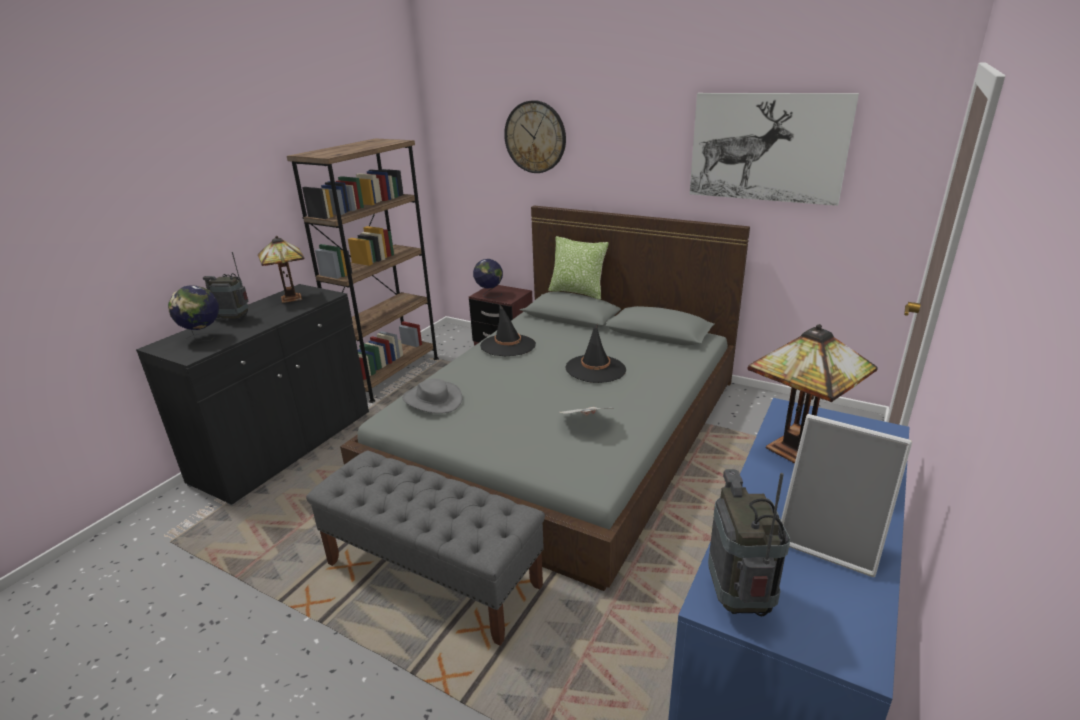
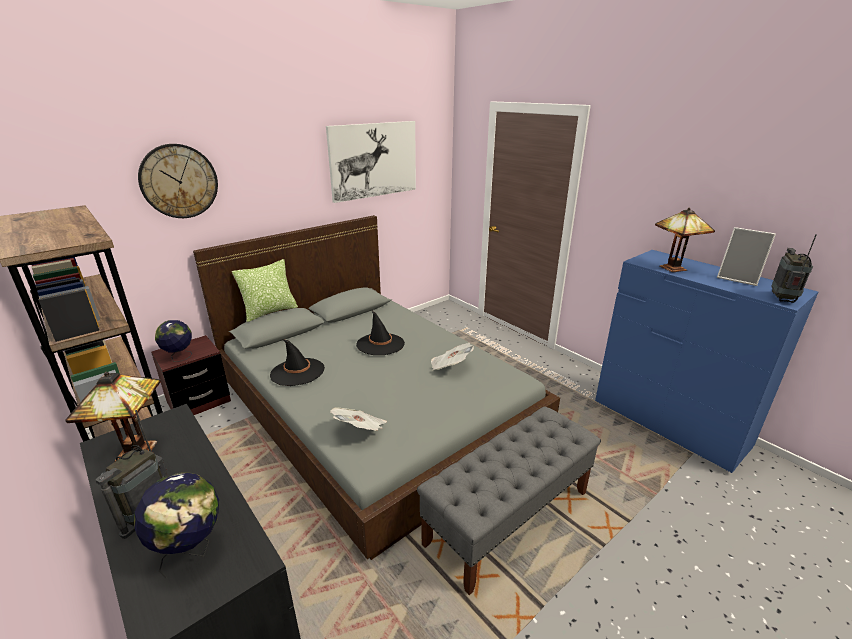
camera: 70 degrees left, 0 degrees up
(432, 400) = (361, 430): grey hat -> newspaper
(738, 599) = (782, 299): radio -> radio turned 90 degrees clockwise
(831, 540) = (738, 278): picture frame -> picture frame turned 75 degrees clockwise

